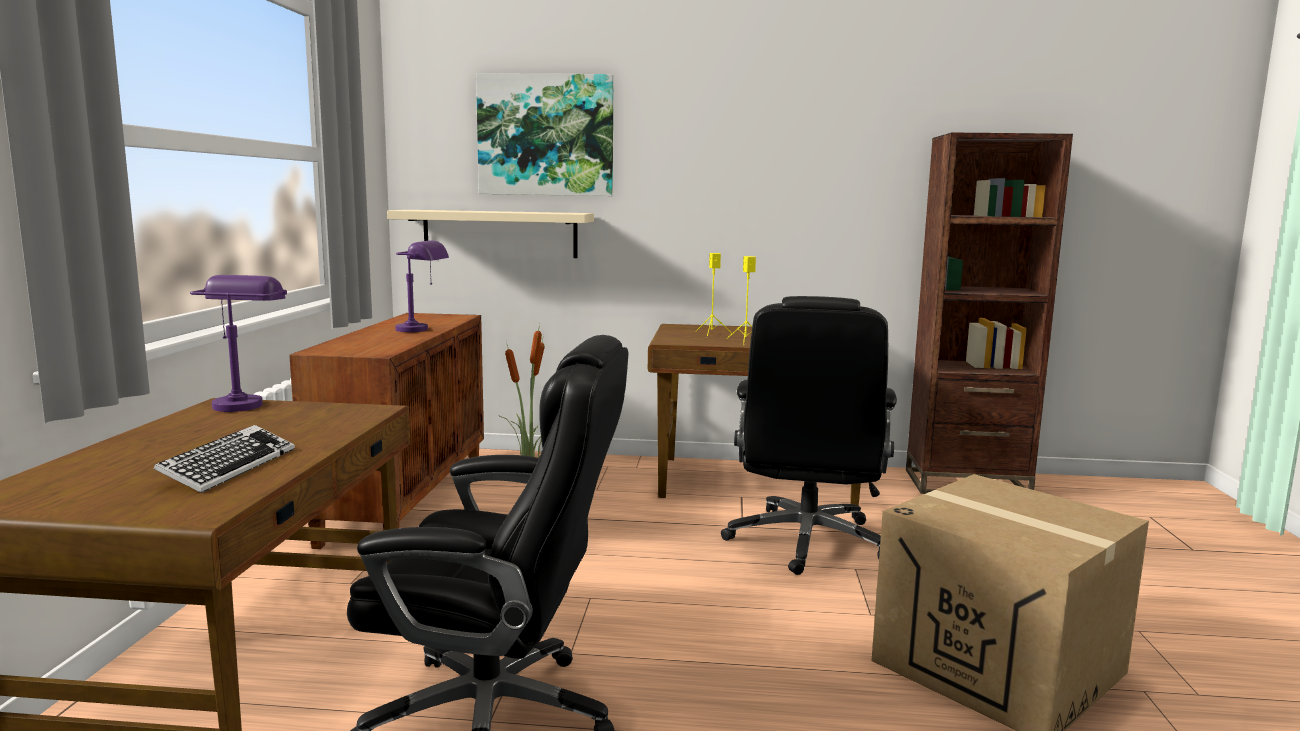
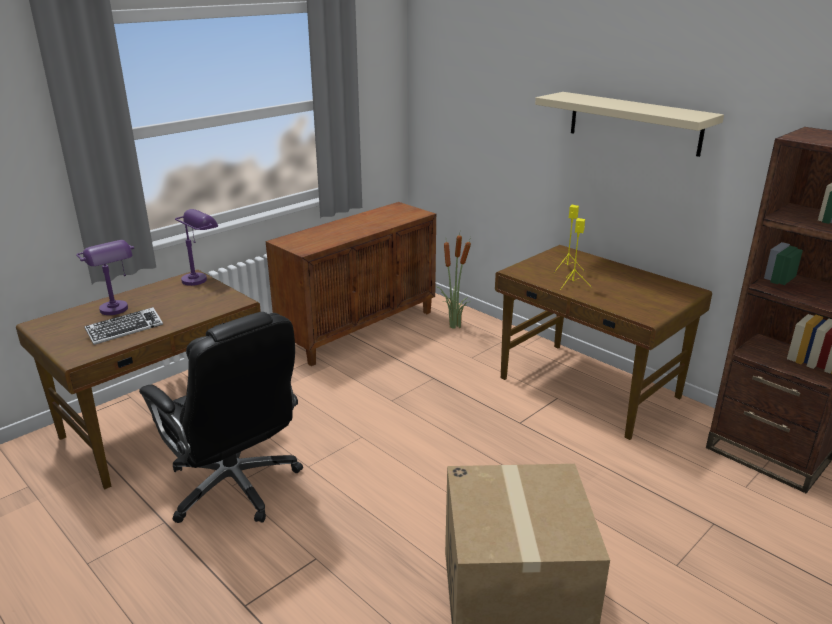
camera: 40 degrees right, 15 degrees up
(423, 330) = (369, 227): purple table lamp -> purple table lamp (118, 312)
(500, 234) = (466, 152): beige shelf -> beige shelf (634, 123)
(546, 135) = (497, 82): picture -> none
(806, 542) = (542, 453): black office chair -> none

